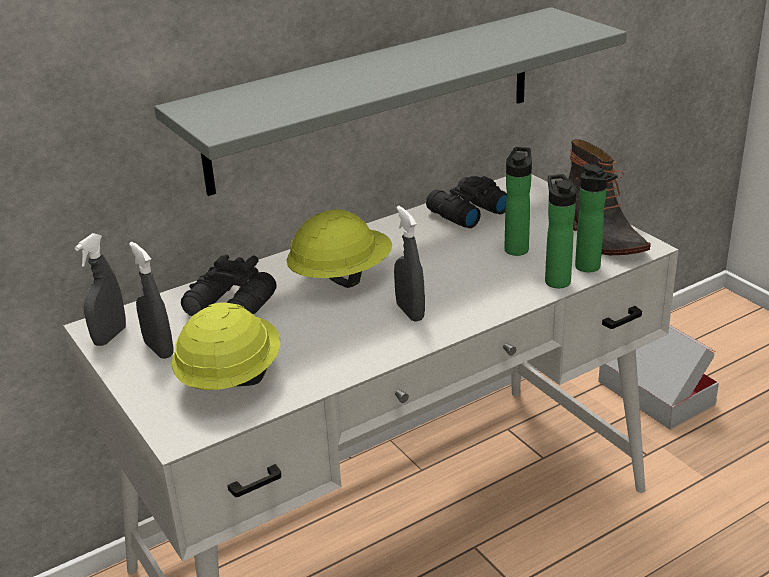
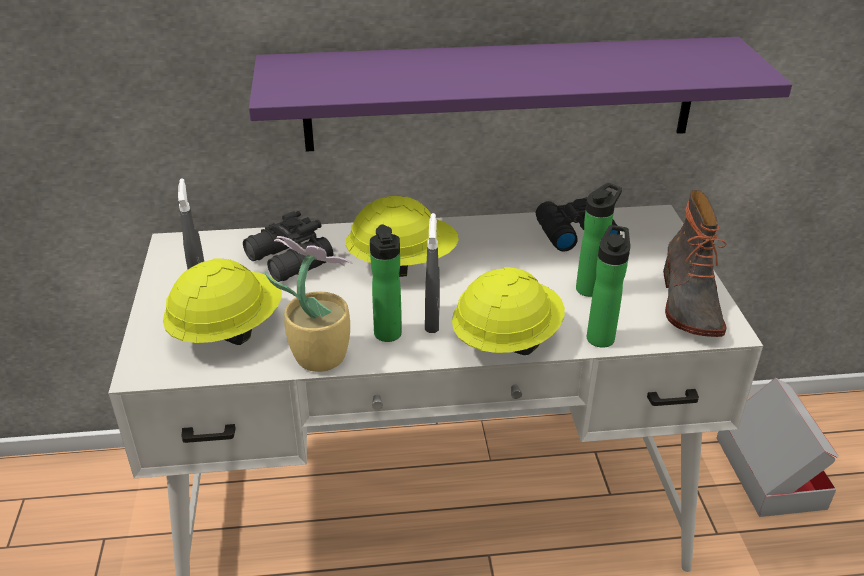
camera: 25 degrees right, 5 degrees up
(110, 336) = (175, 256): grey spray bottle -> none
(336, 369) = (318, 355): none -> potted plant
(375, 98) = (501, 94): grey shelf -> purple shelf
(485, 306) = (506, 340): none -> yellow hard hat
(591, 268) = (648, 335): bottle -> bottle (388, 336)

